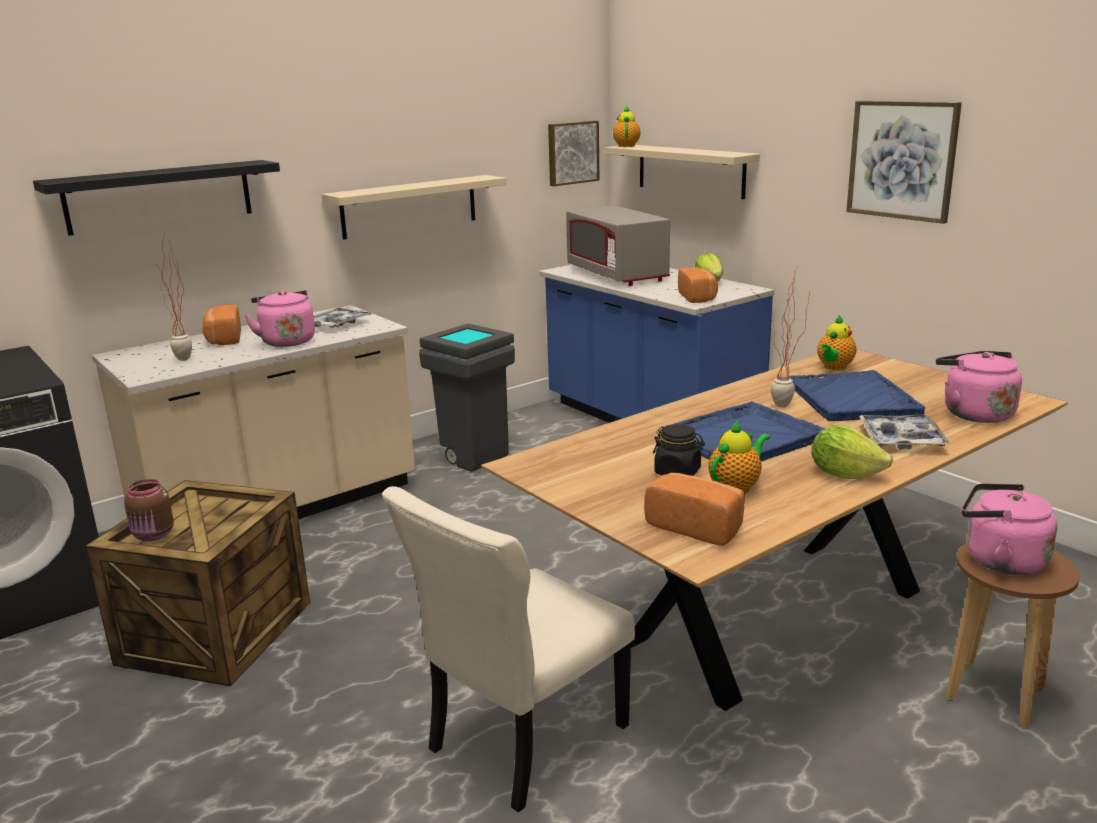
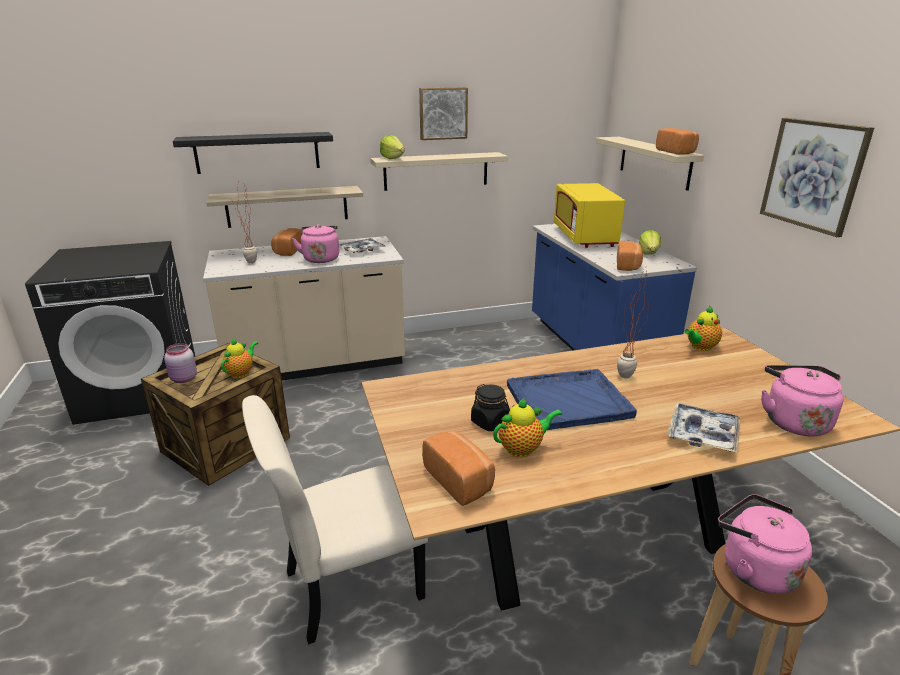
camera: 20 degrees right, 5 degrees up
(154, 535) = (183, 379): brown jar -> pink jar
(207, 274) = (287, 206): none -> shelf
(471, 457) = (454, 352): grey trash can -> none
(572, 152) = (572, 139): picture -> picture (443, 113)
(617, 275) = (584, 237): grey microwave -> yellow microwave
(626, 146) = (612, 137): teapot -> teapot (241, 373)
(726, 153) = (676, 152): none -> bread
(845, 474) = (623, 458): lettuce -> lettuce (392, 158)
(852, 399) = (690, 382): blue tray -> none

